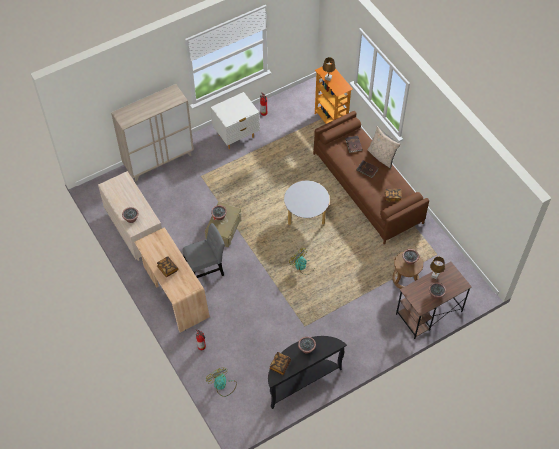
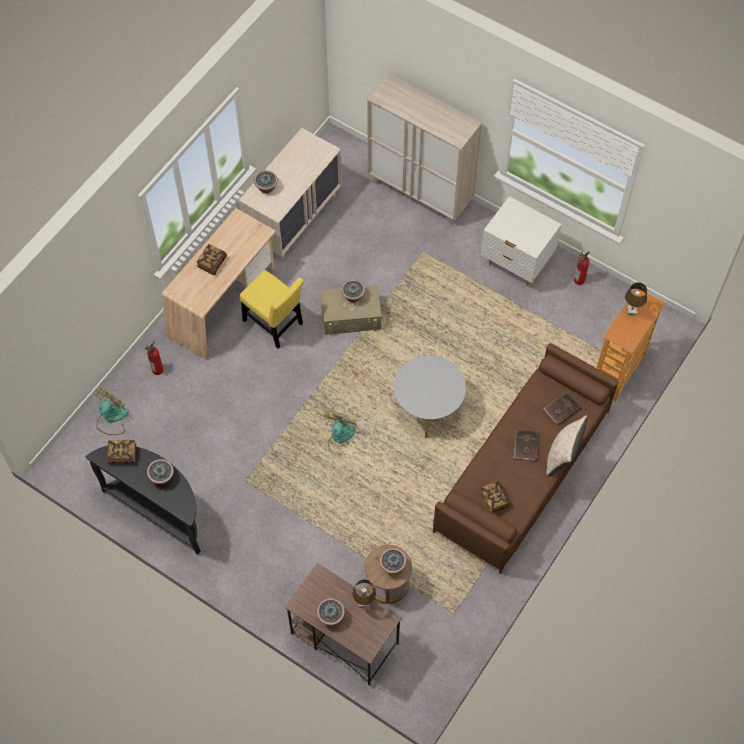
camera: 65 degrees right, 5 degrees up
(206, 270) = (274, 324): grey chair -> yellow chair

